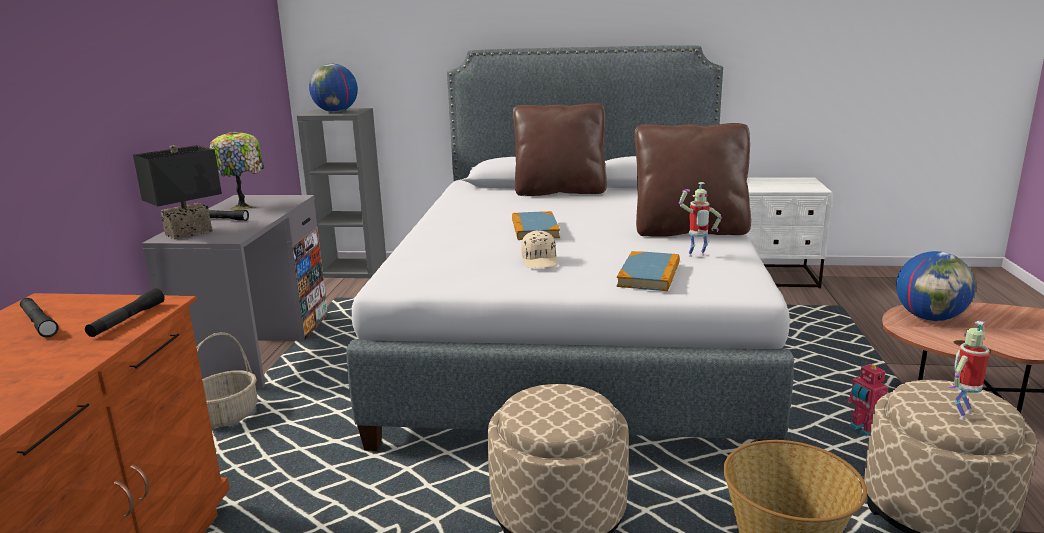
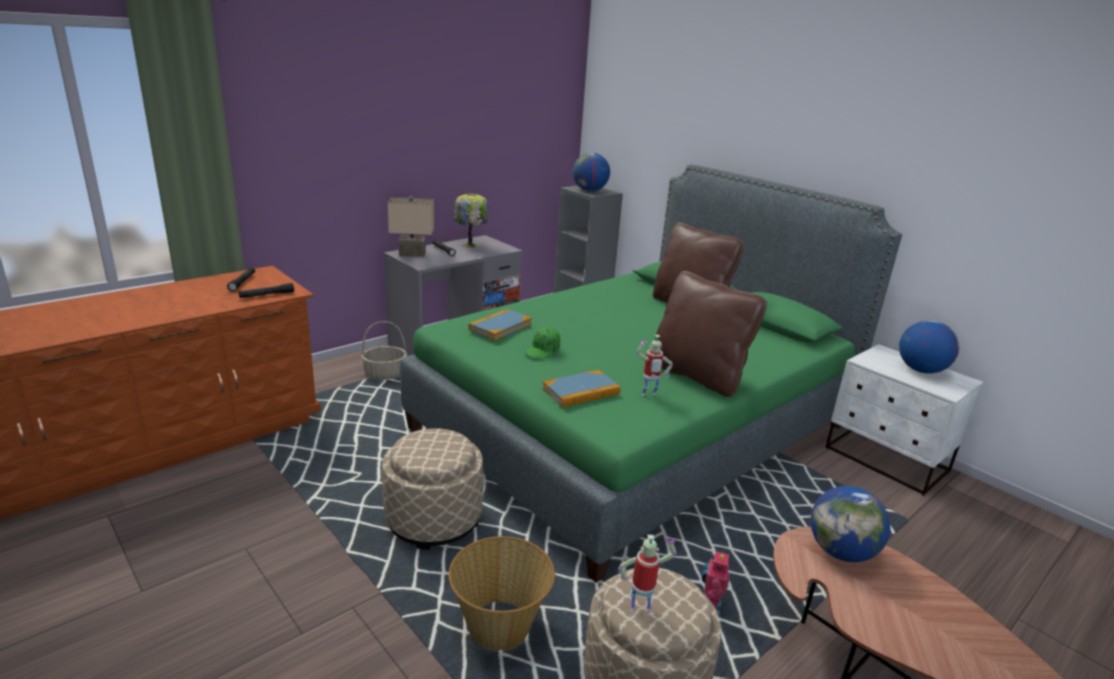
camera: 40 degrees right, 5 degrees up
(188, 232) = (413, 253): black table lamp -> beige table lamp
(534, 229) = (594, 327): book -> book (500, 327)
(540, 261) = (543, 350): beige cap -> green cap
(574, 337) = (634, 426): grey bed -> green bed
(696, 256) = (649, 395): toy robot -> toy robot turned 45 degrees counterclockwise
(775, 183) = (920, 370): none -> globe

